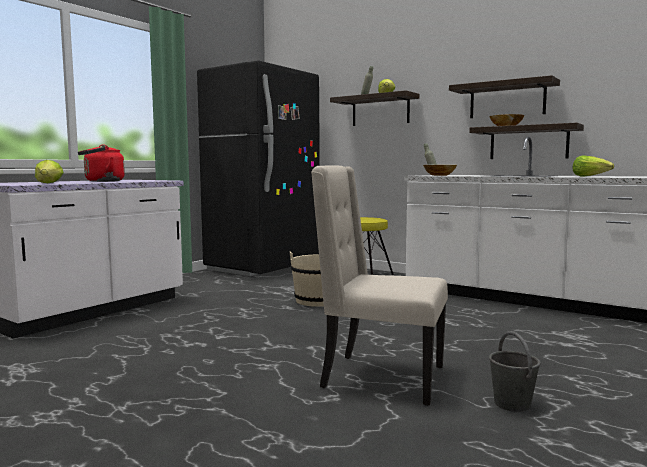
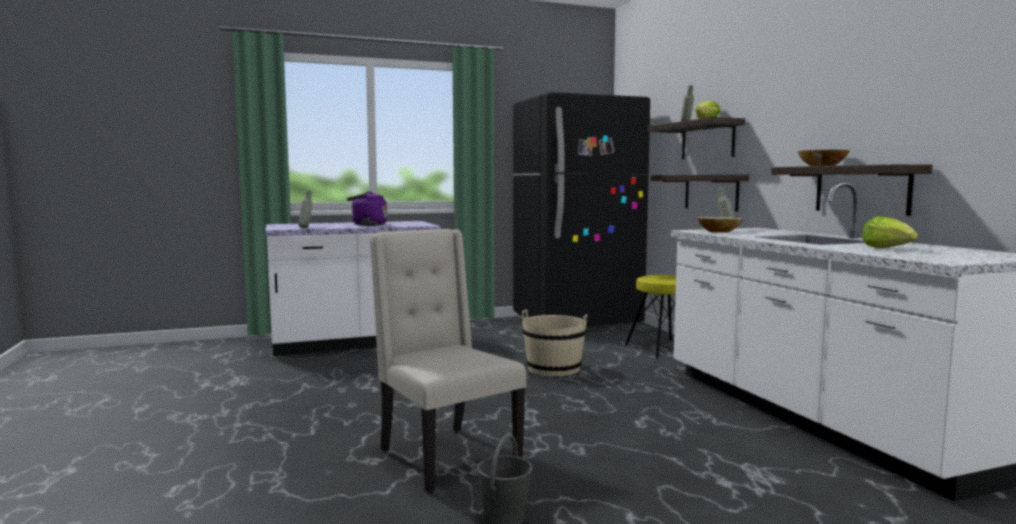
camera: 35 degrees right, 0 degrees up
(49, 183) = (306, 228): lettuce -> grey bottle
(102, 181) = (367, 225): red kettle -> purple kettle
(507, 100) = (838, 127): shelf -> shelf (711, 192)

